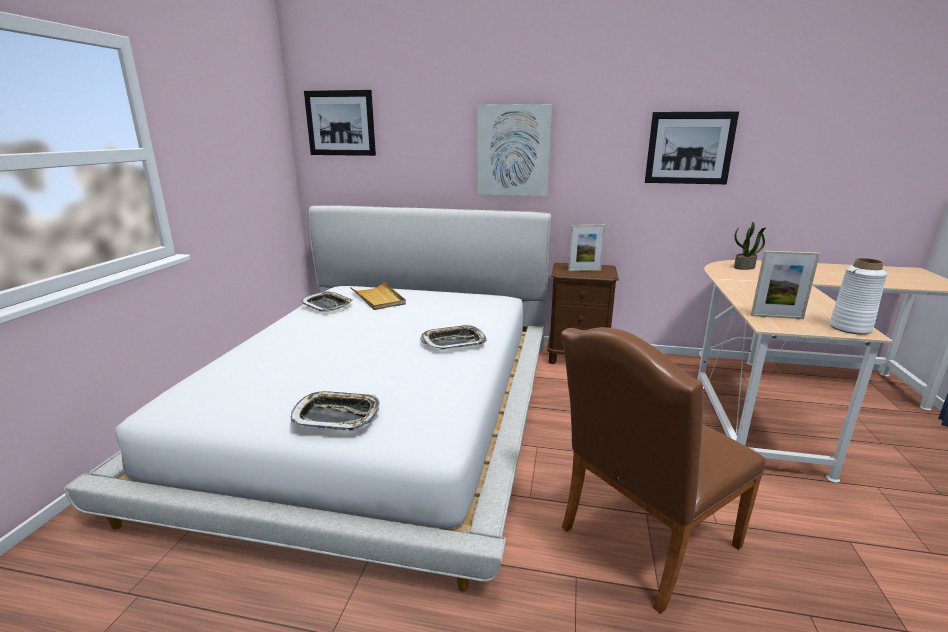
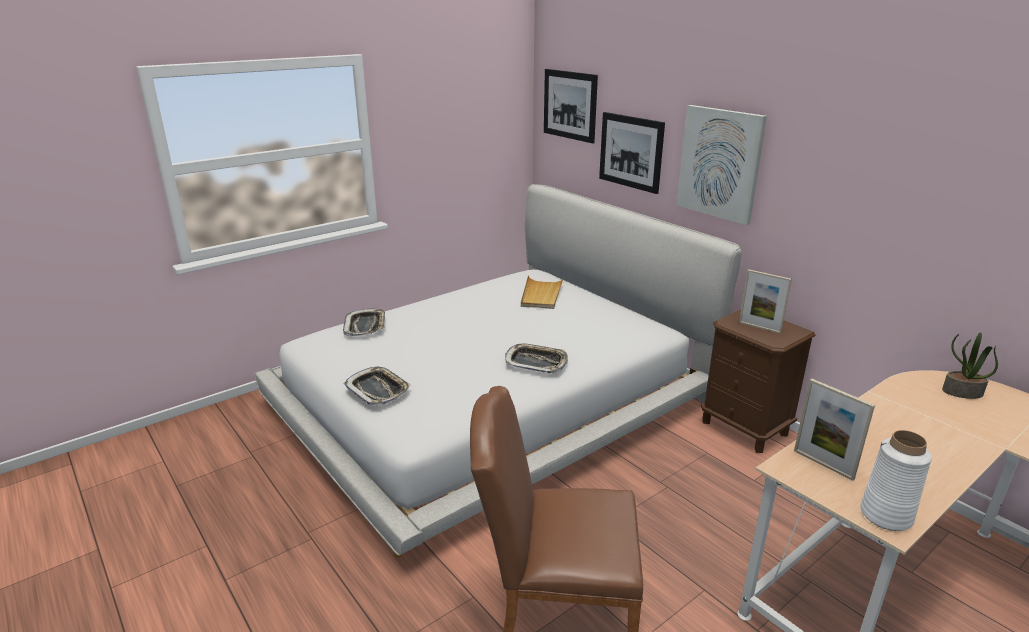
camera: 40 degrees right, 5 degrees up
(327, 305) = (493, 290): tray -> tray (365, 326)
(689, 148) = (935, 203): picture -> picture (631, 152)

